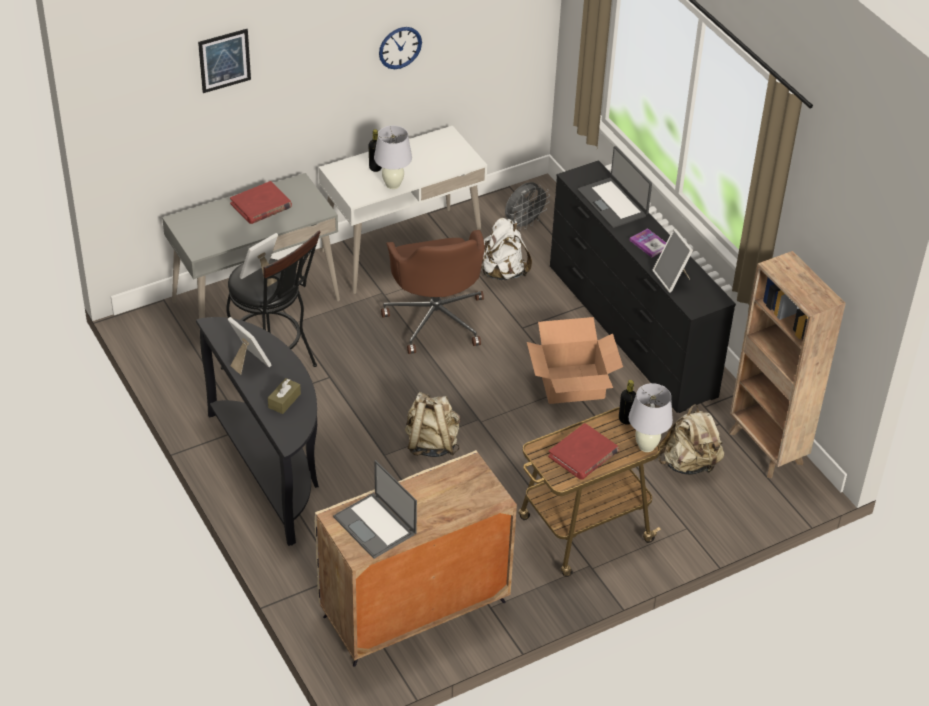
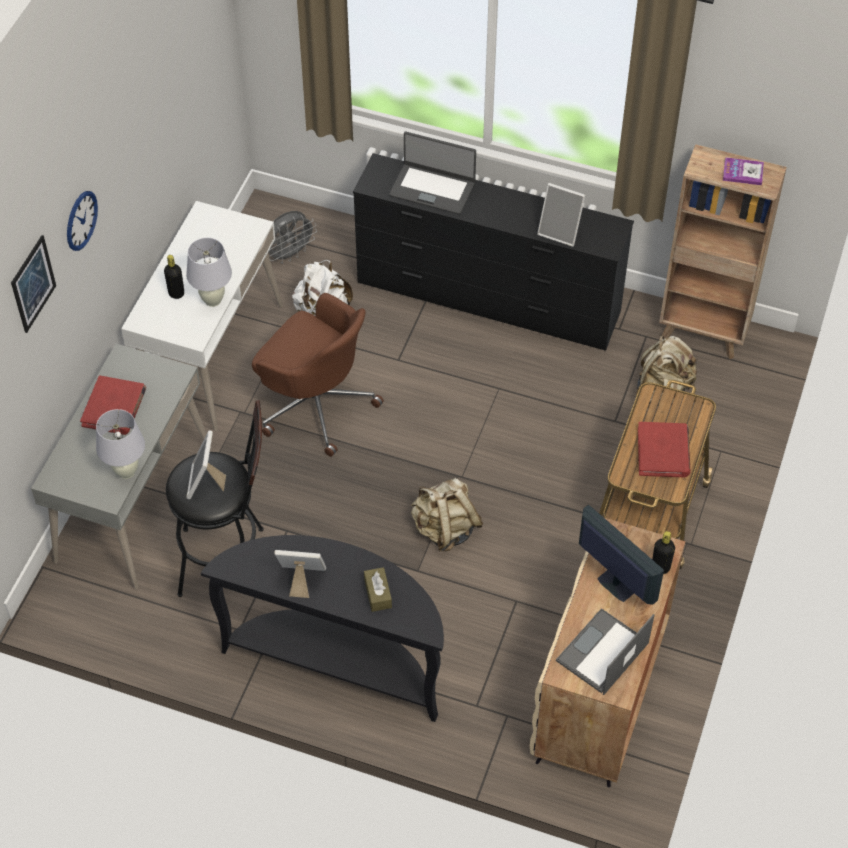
camera: 40 degrees left, 10 degrees up
(376, 526) = (602, 653): laptop -> laptop turned 120 degrees clockwise
(400, 47) = (145, 154): wall clock -> wall clock (81, 220)
(436, 495) = (615, 584): none -> monitor
(524, 224) = (289, 254): grey fan -> grey fan turned 45 degrees clockwise
(572, 384) = (496, 384): cardboard box -> none
(626, 419) = (659, 393): black bottle -> black bottle (660, 567)
(646, 446) = (701, 407): white table lamp -> white table lamp (126, 471)
(649, 244) = (506, 210): book -> book (743, 172)

